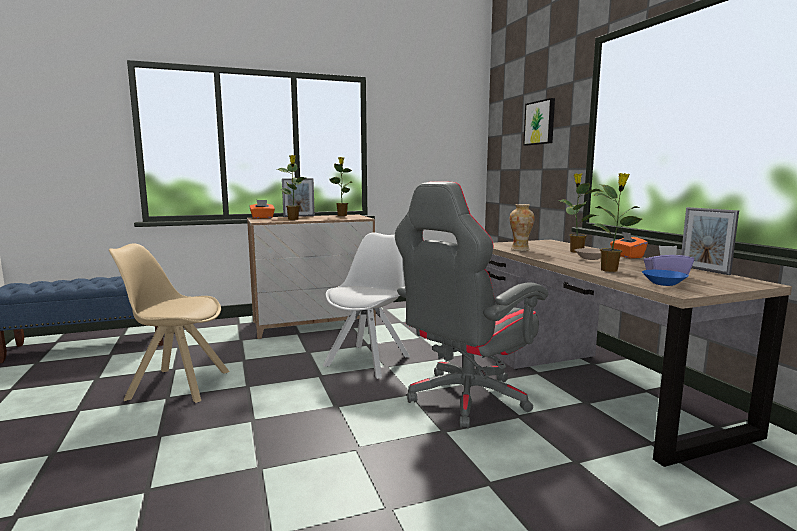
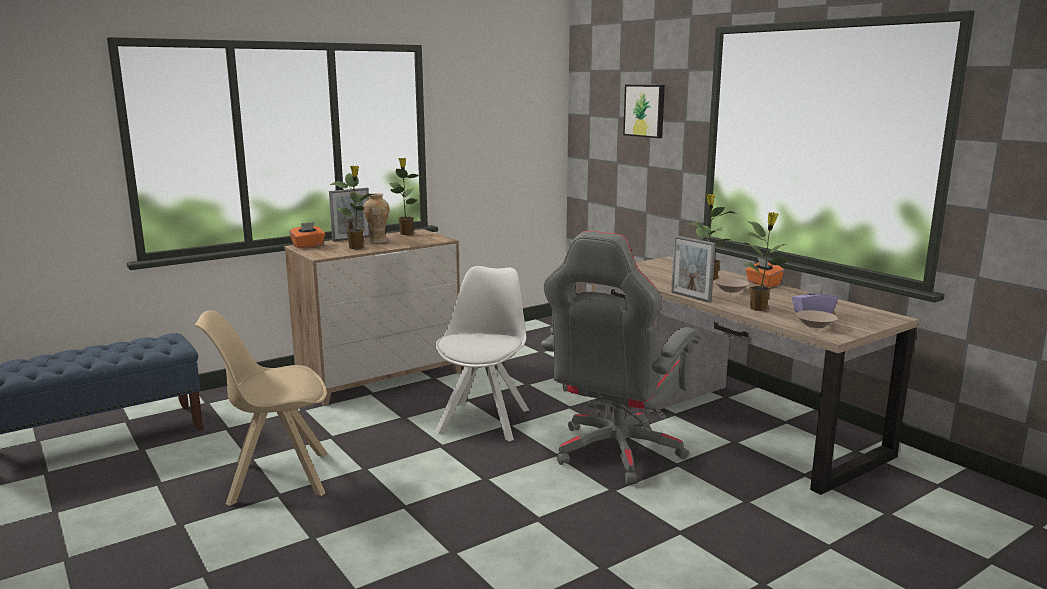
camera: 15 degrees left, 5 degrees up
(520, 249) = (650, 279): vase -> vase (378, 241)
(664, 284) = (815, 326): blue bowl -> beige bowl
(704, 270) = (841, 301): picture frame -> picture frame (690, 297)

